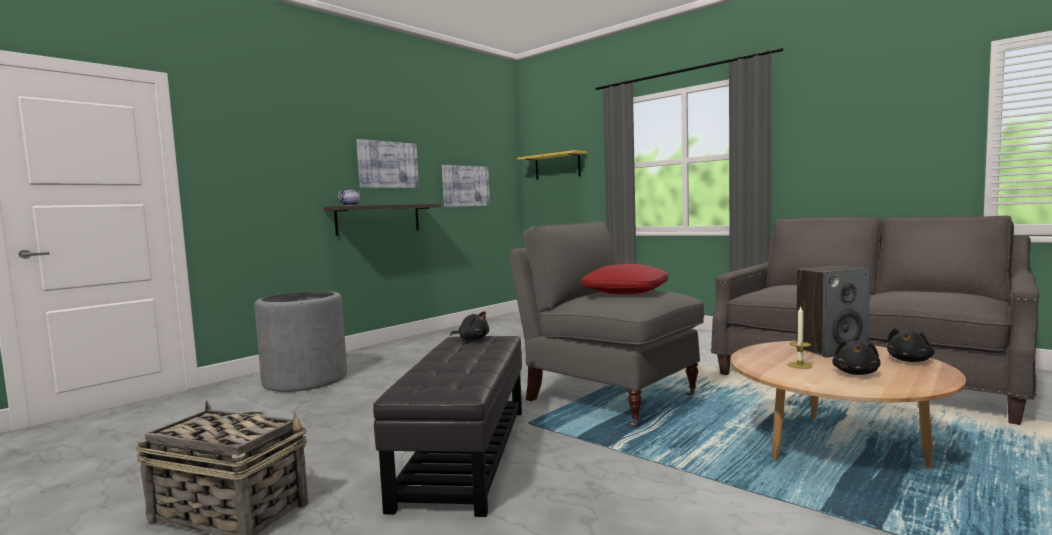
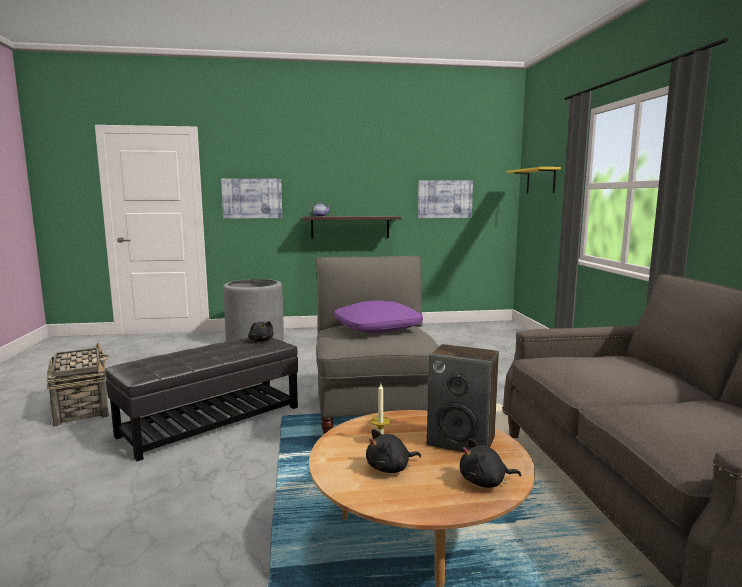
camera: 40 degrees right, 5 degrees up
(388, 165) = (362, 182): picture -> picture (252, 198)
(625, 291) = (377, 327): red pillow -> purple pillow

